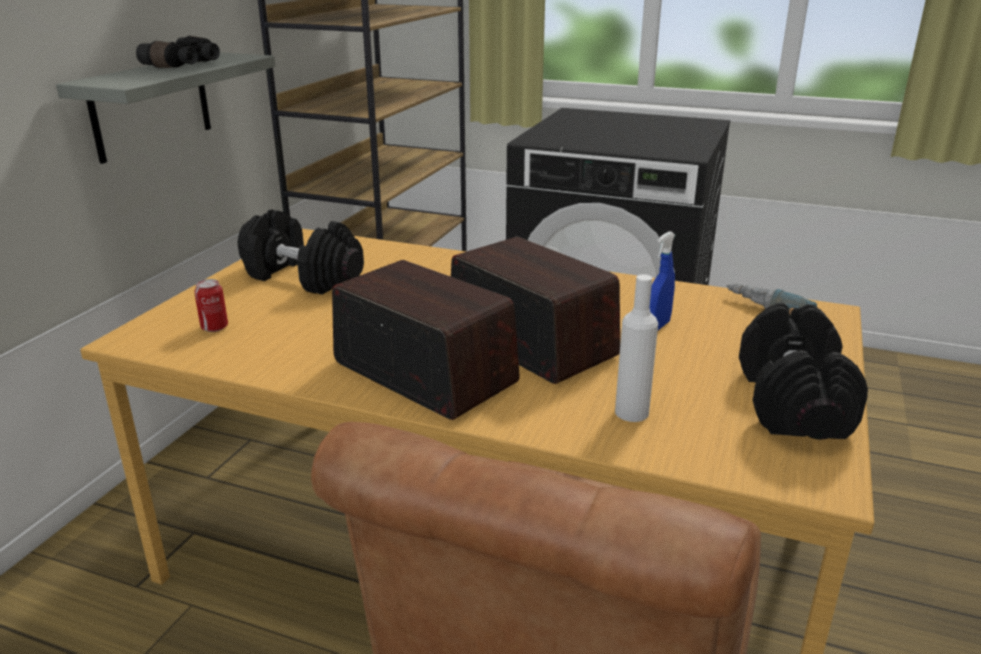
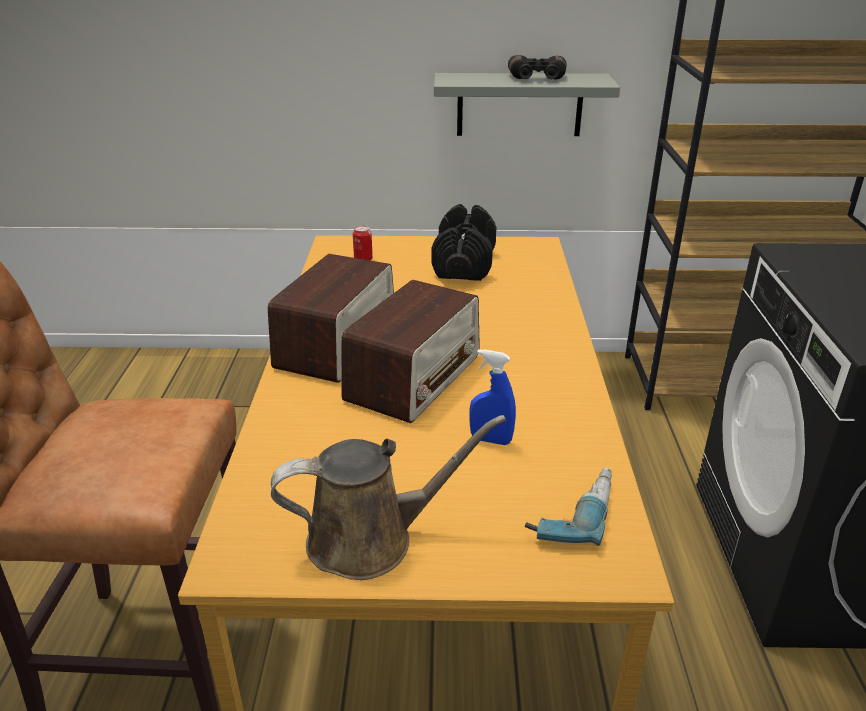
camera: 70 degrees right, 5 degrees up
(631, 412) = (314, 444): white bottle -> none
(792, 402) = (371, 539): black dumbbell -> brown watering can

